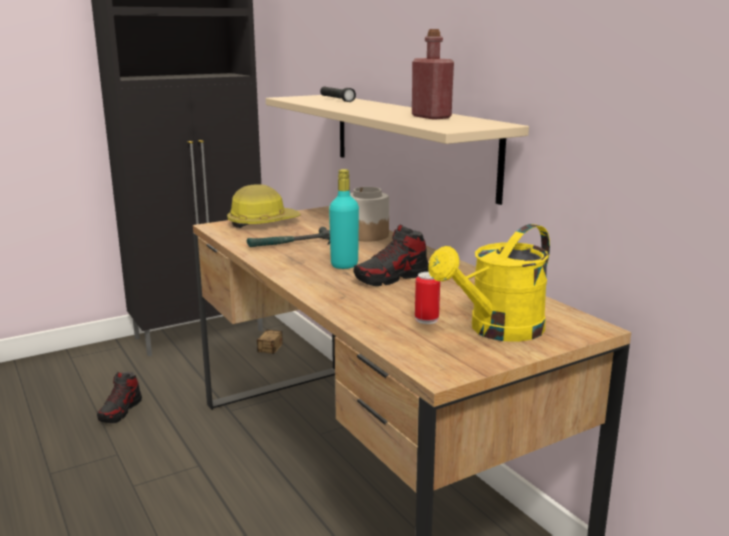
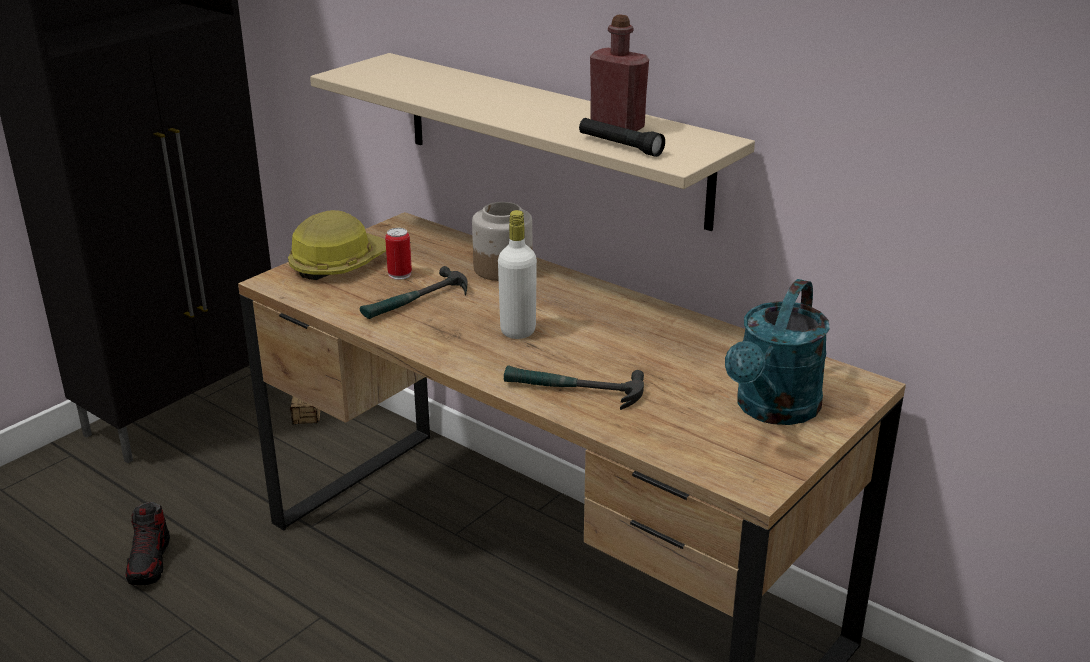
camera: 20 degrees left, 10 degrees up
(336, 100) = (426, 76): black flashlight -> black flashlight (620, 146)
(344, 265) = (518, 331): turquoise bottle -> white bottle
(350, 299) = (572, 390): none -> hammer
(392, 278) = (594, 344): shoe -> none
(426, 319) = (685, 408): can -> can (399, 274)
(497, 331) = (773, 410): yellow watering can -> turquoise watering can

